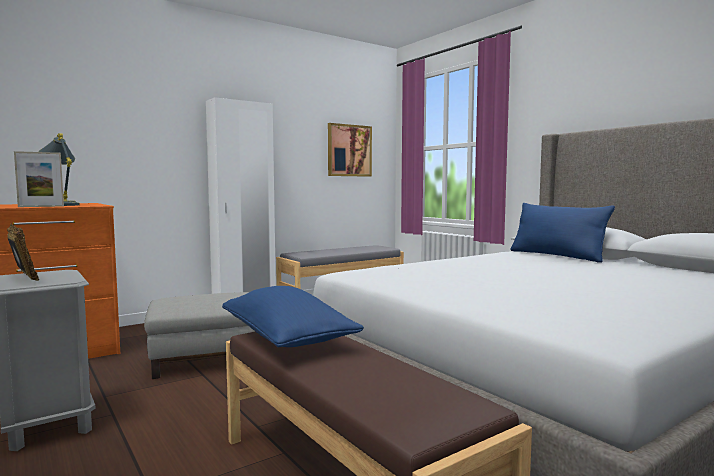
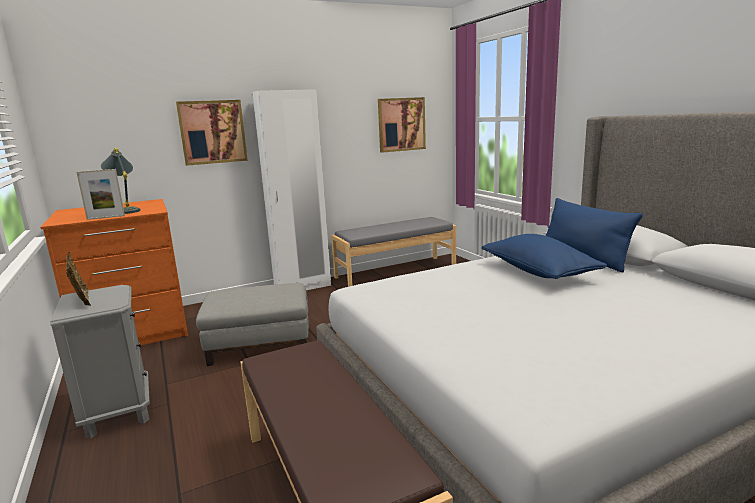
camera: 10 degrees right, 10 degrees up
(160, 137) = (212, 132): none -> picture
(286, 339) = (286, 366): blue pillow -> blue pillow (538, 272)

